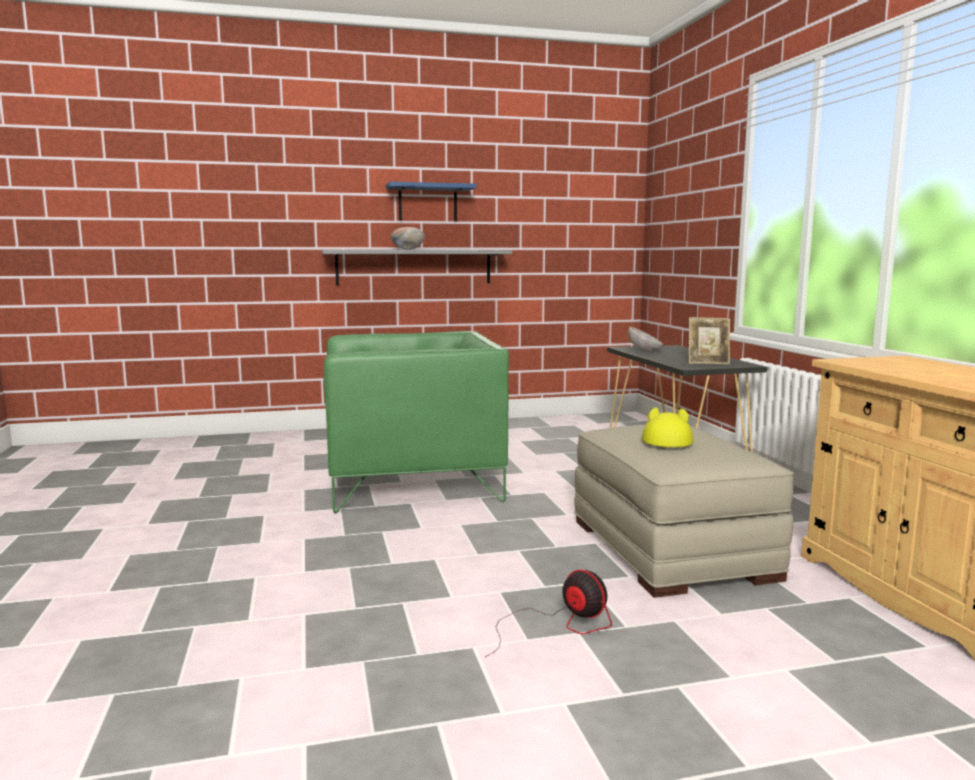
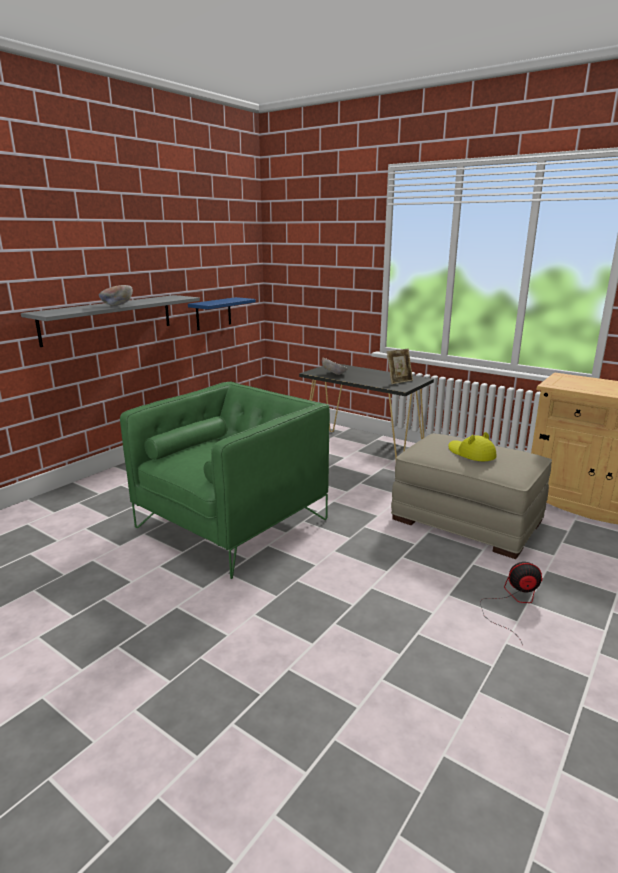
camera: 40 degrees left, 10 degrees up
(427, 203) = (113, 255): blue shelf -> blue shelf (213, 313)

